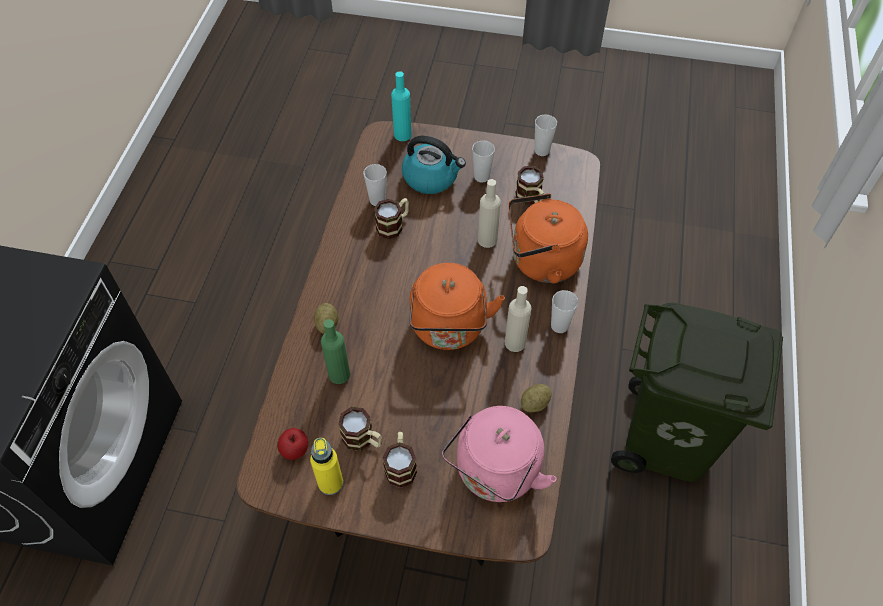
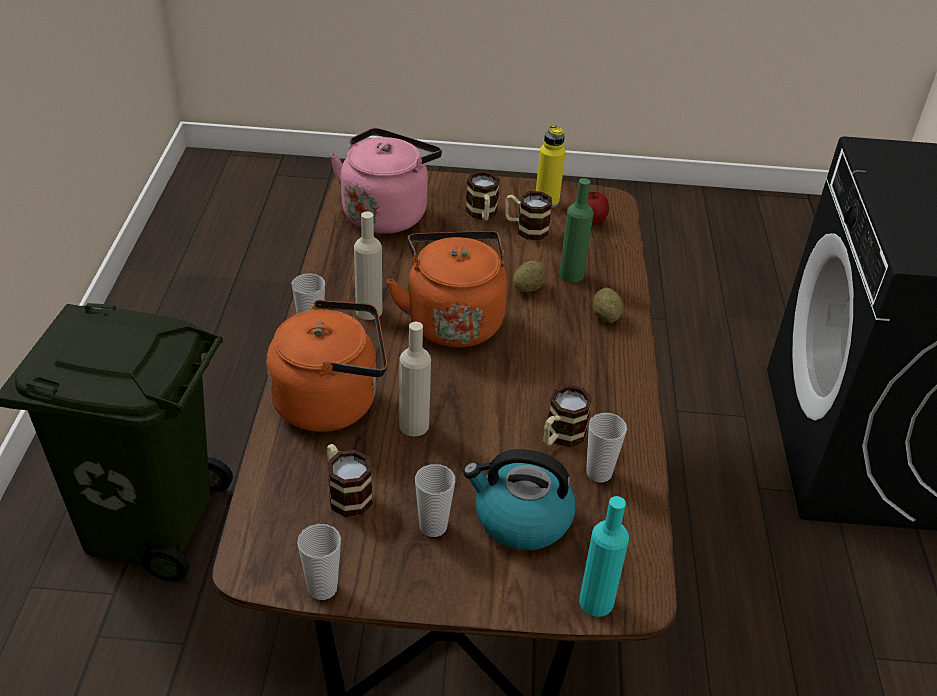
camera: 170 degrees right, 15 degrees down
(535, 403) = (345, 261): potato -> potato (528, 288)

